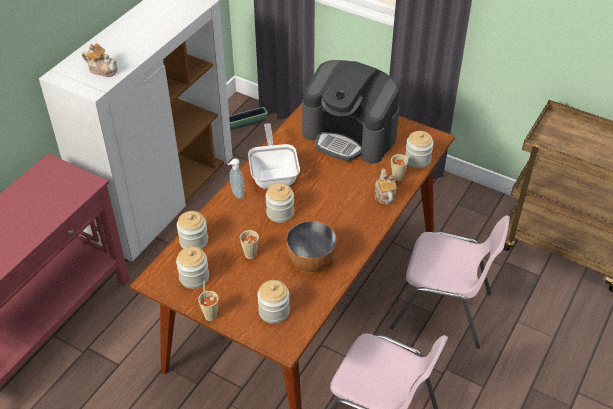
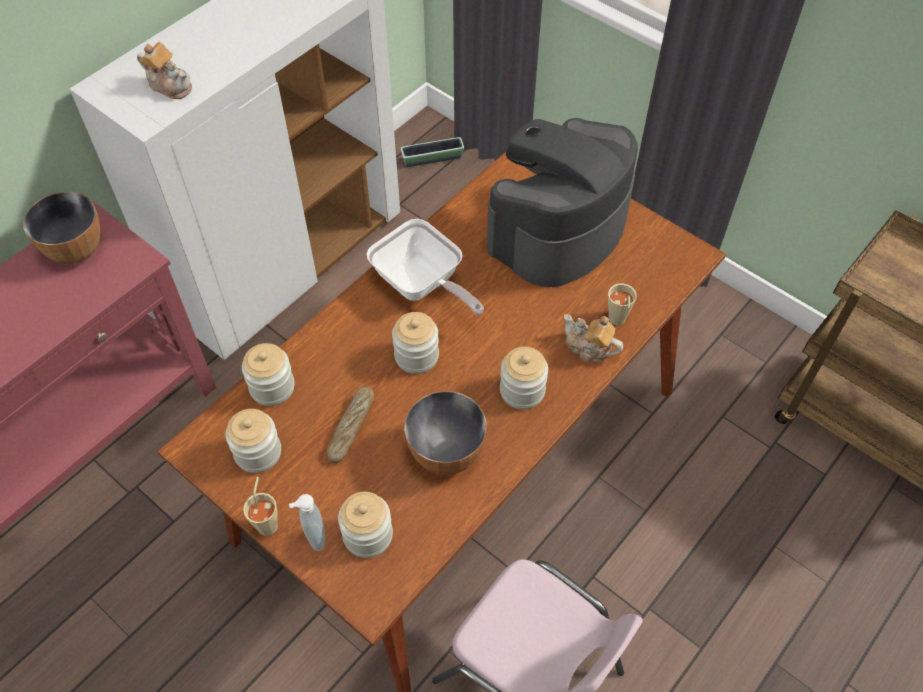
camera: 10 degrees right, 10 degrees up
(44, 182) = (75, 249): none -> bowl
(236, 194) = (356, 312): soap dispenser -> soap dispenser (313, 536)
(249, 256) = (351, 428): beige cup -> bread
(274, 175) = (422, 285): frying pan -> frying pan turned 135 degrees clockwise
(350, 135) = (557, 230): coffee machine -> coffee machine turned 90 degrees clockwise
(384, 195) = (589, 348): teapot -> teapot turned 60 degrees counterclockwise
(417, 160) = (656, 290): jar -> jar (522, 391)
(443, 310) = (663, 509): pink chair -> none

